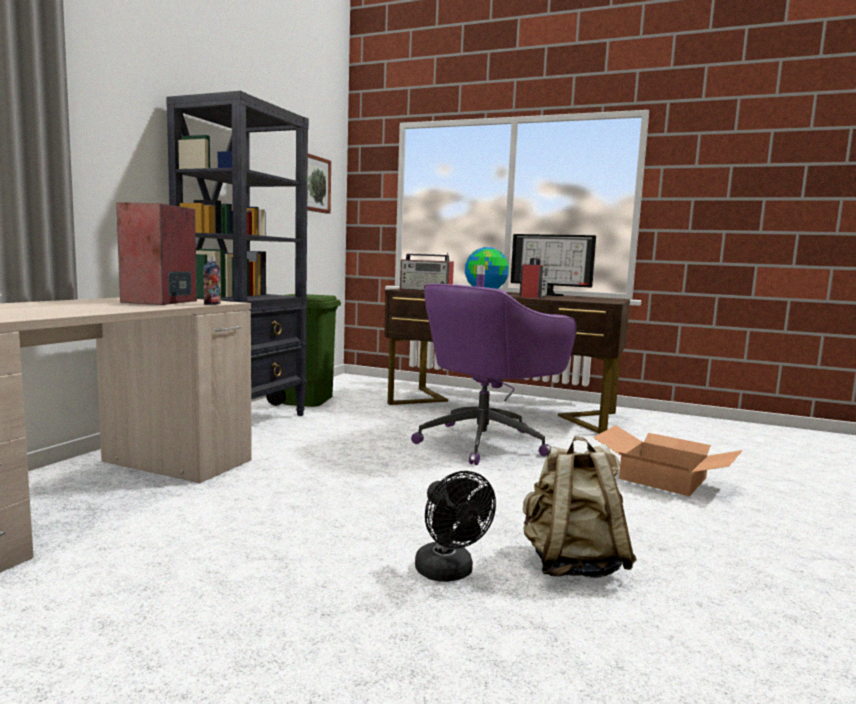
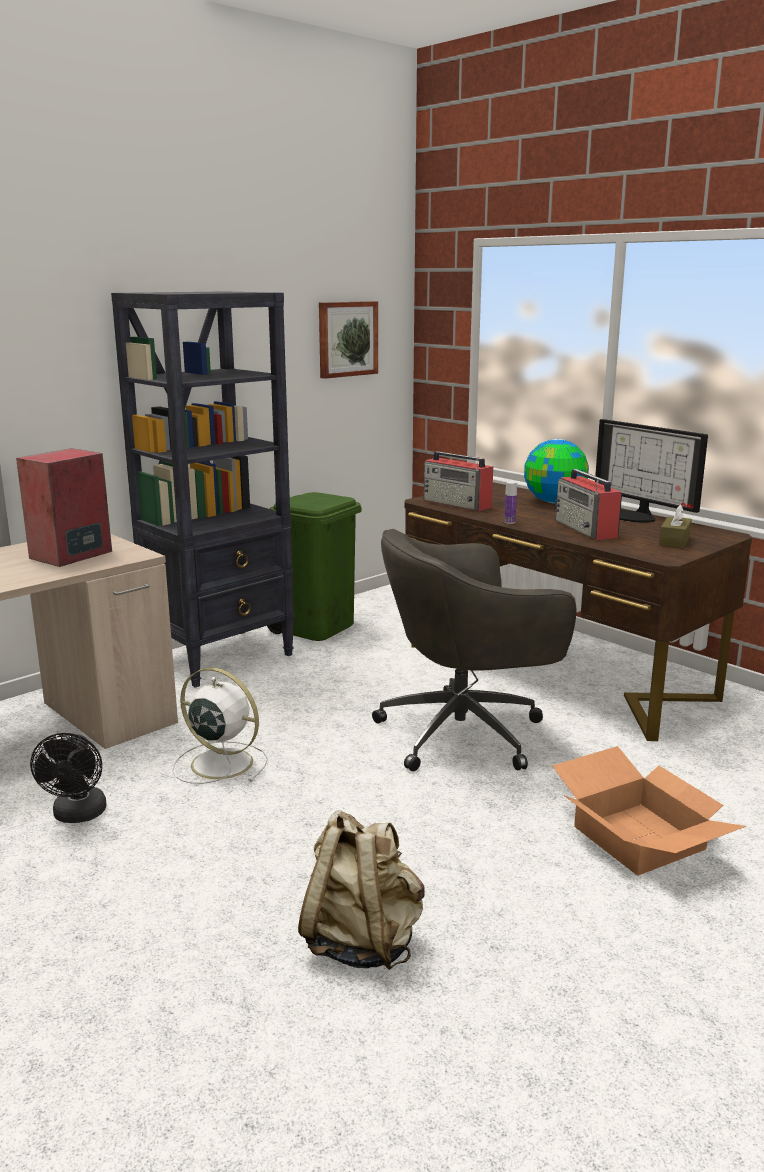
camera: 25 degrees right, 10 degrees up
(212, 304) = (113, 563): bottle -> none
(318, 479) = (219, 763): none -> white fan
(449, 573) = (227, 920): black fan -> black fan (78, 815)
(485, 442) = (466, 733): purple office chair -> grey office chair
(533, 296) = (586, 529): radio -> radio turned 120 degrees clockwise
(595, 299) = (674, 541): none -> brown tissue box

